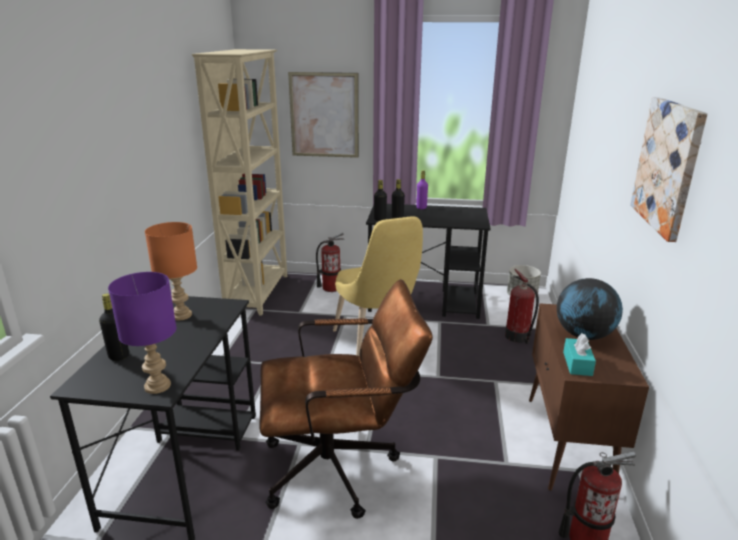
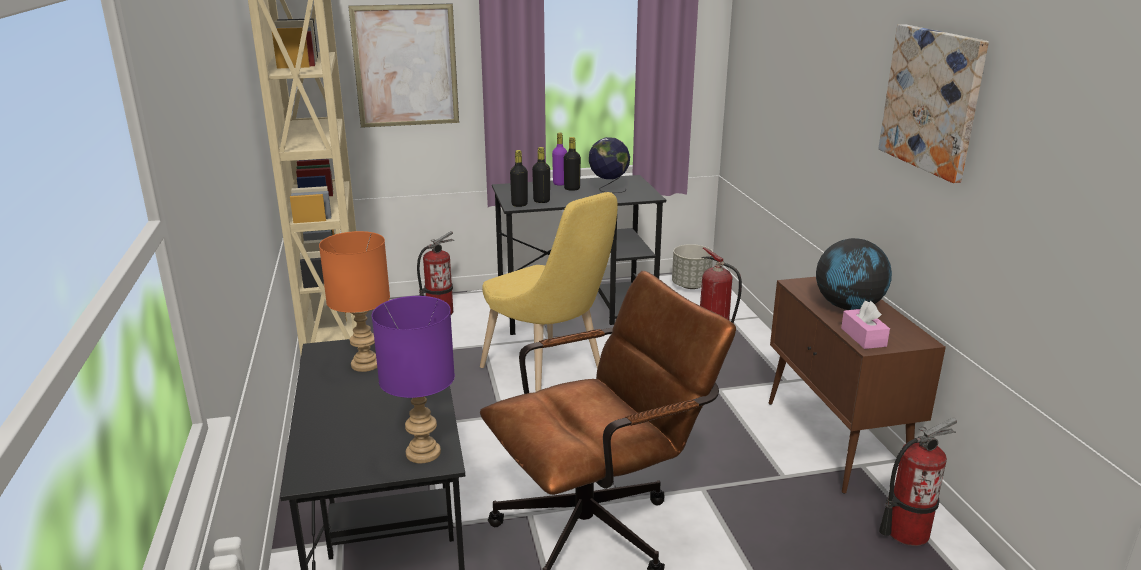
camera: 20 degrees left, 0 degrees up
(118, 356) = (329, 430): black bottle -> black bottle (572, 188)
(453, 216) = (608, 189): none -> globe
(577, 364) = (863, 337): turquoise tissue box -> pink tissue box

